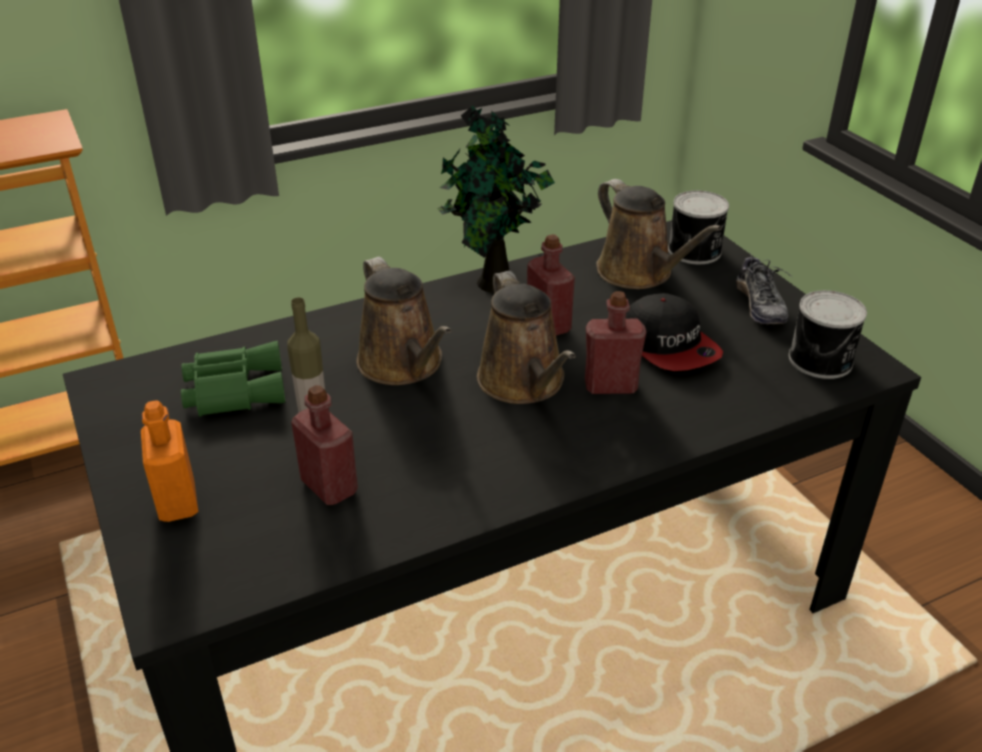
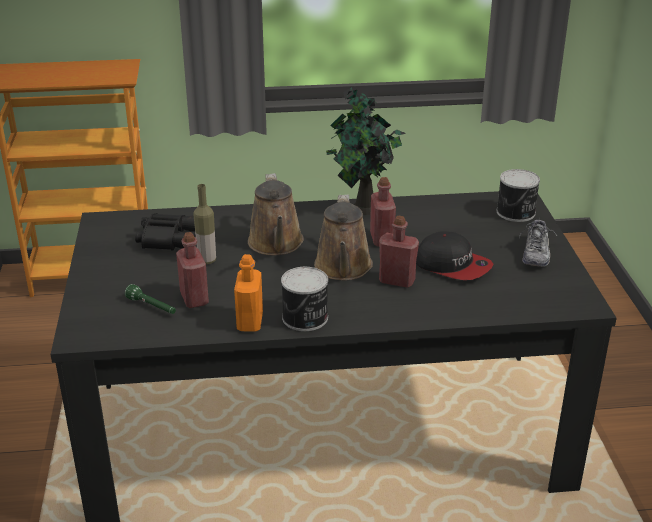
camera: 20 degrees right, 5 degrees down
(177, 502) = (109, 289): orange bottle -> orange bottle (250, 322)
(233, 388) = (170, 238): green binoculars -> black binoculars
(268, 519) = (152, 307): none -> green flashlight
(639, 273) = (465, 219): brown watering can -> none
(668, 345) = (453, 265): cap -> cap turned 45 degrees counterclockwise
(822, 360) = (552, 294): can -> can (305, 318)

